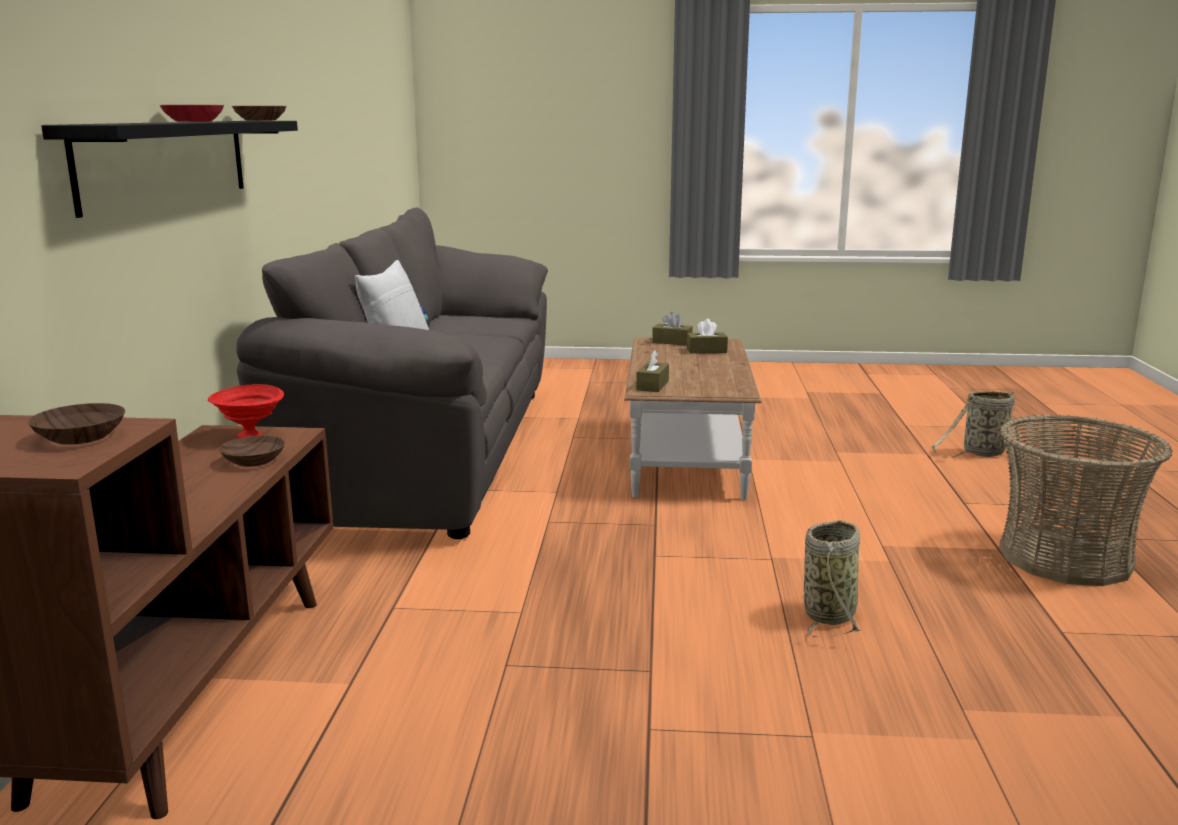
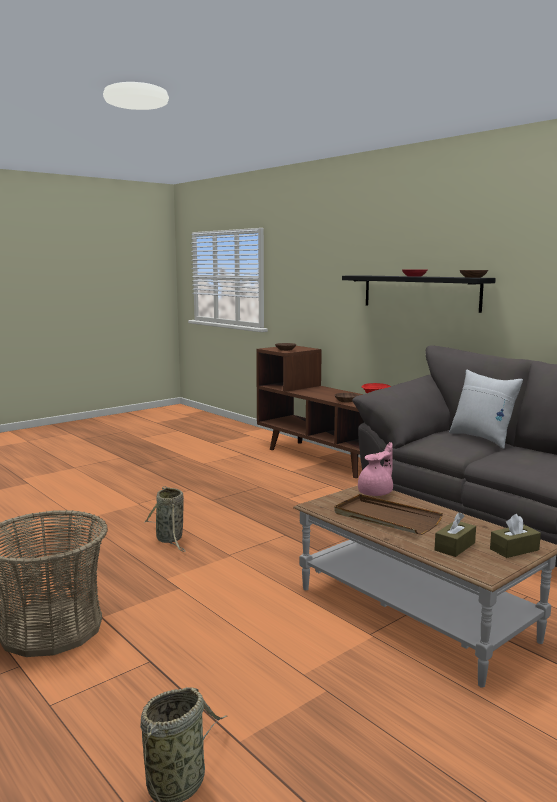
camera: 135 degrees right, 5 degrees down
(652, 385) = (376, 493): brown tissue box -> pink teapot
(705, 371) = (386, 518): none -> brown tray

